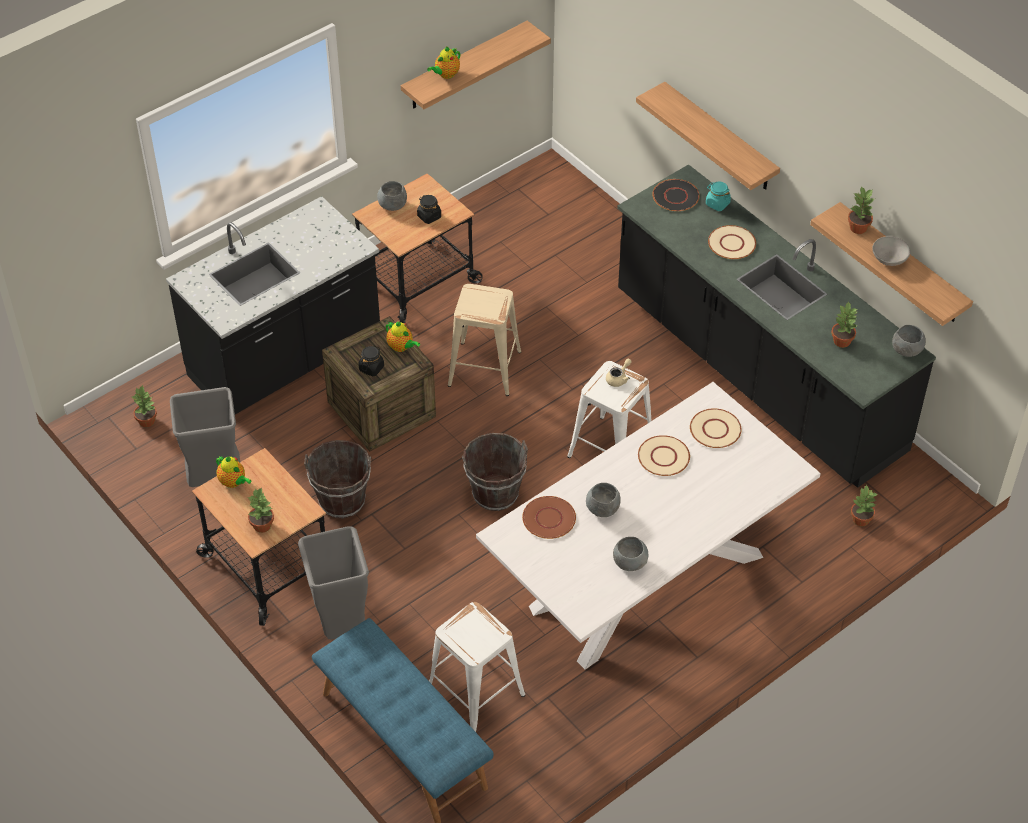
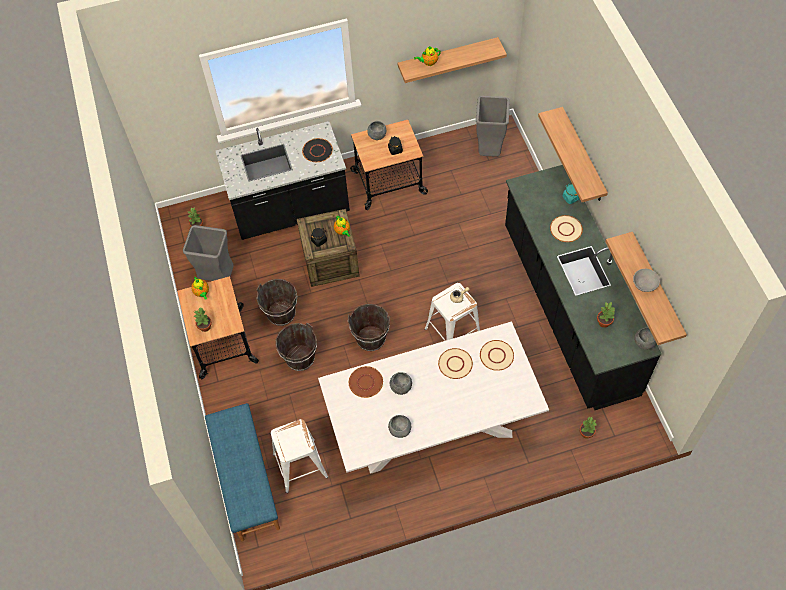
camera: 25 degrees right, 10 degrees up
(341, 625) = (245, 393): grey trash can -> grey trash can (489, 151)
(401, 551) = (300, 358): none -> brown bucket
(485, 367) = (403, 253): beige stool -> none
(676, 196) = (546, 184): black plate -> black plate (317, 151)
(858, 227) = (635, 254): potted plant -> none

